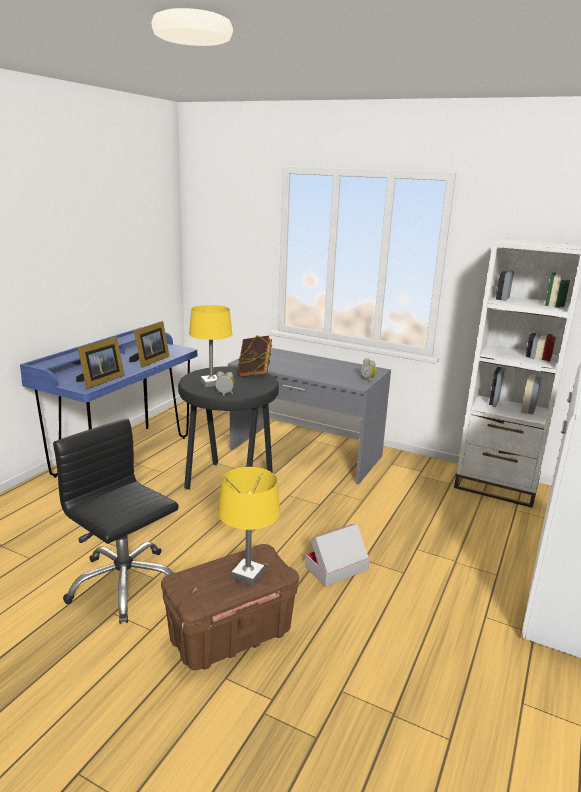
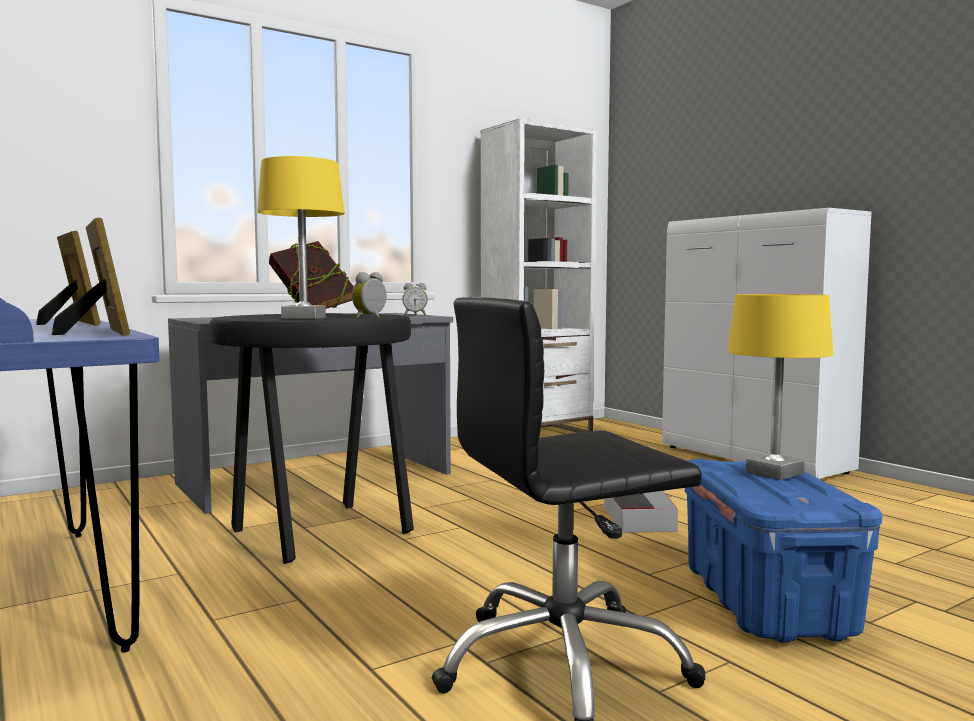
camera: 60 degrees left, 15 degrees down
(230, 636) = (768, 602): brown storage box -> blue storage box

